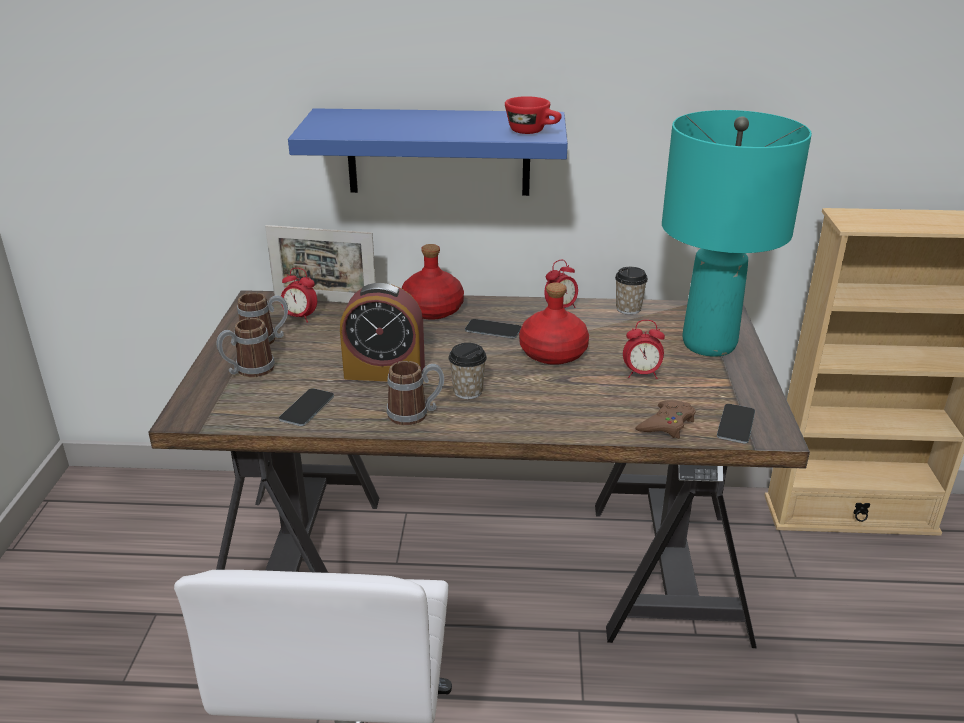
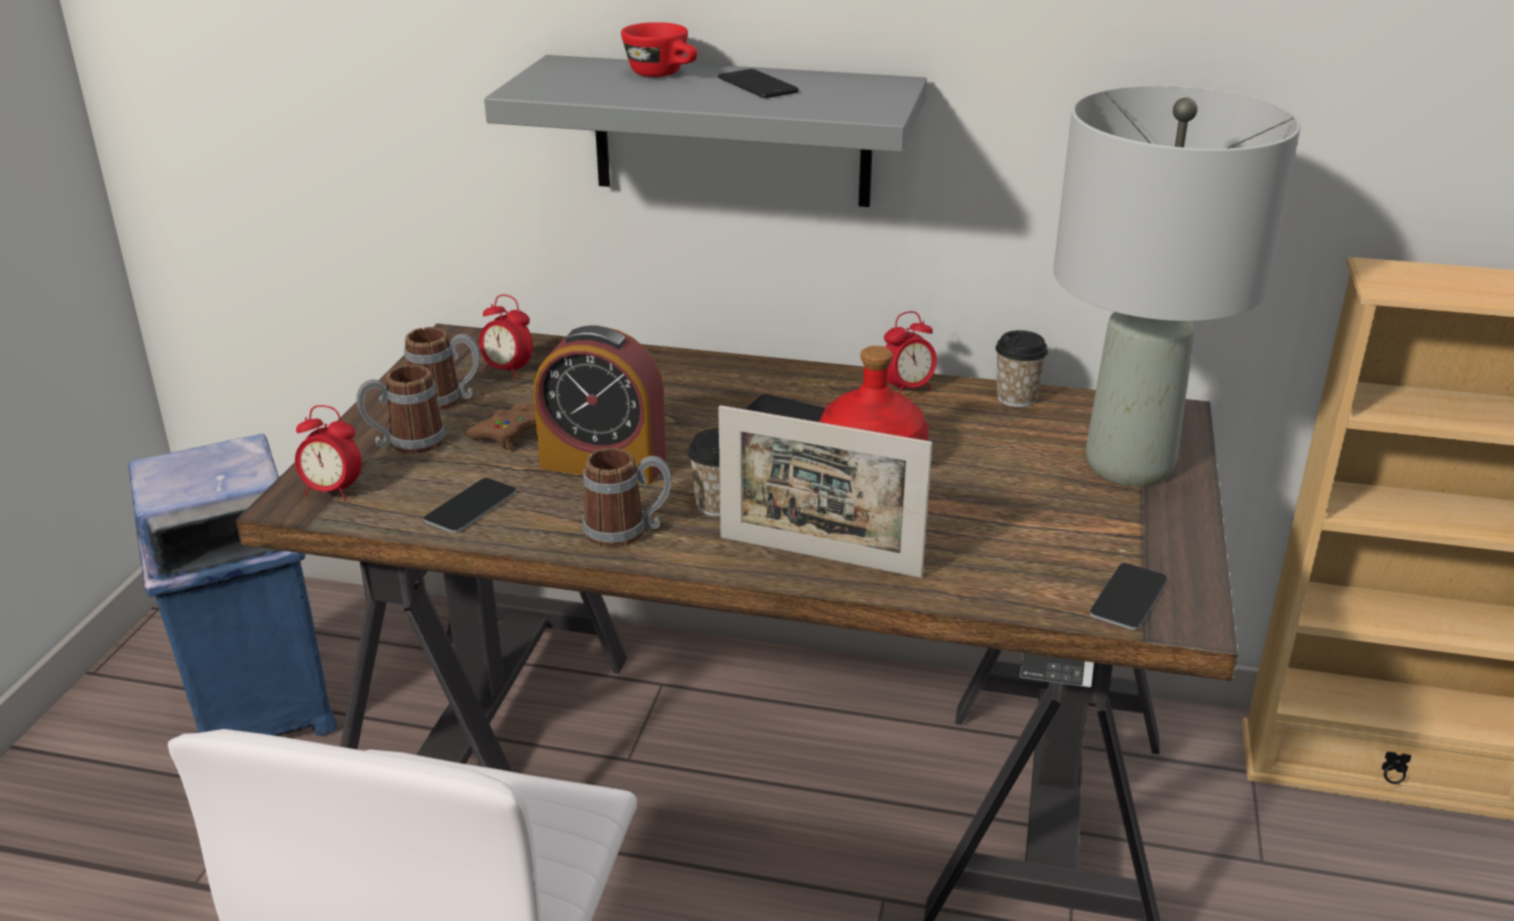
camera: 10 degrees right, 0 degrees up
(139, 562) = (260, 712): none -> blue trash can
(325, 301) = (553, 348): picture frame -> picture frame (819, 556)
(431, 309) = (707, 374): red bottle -> none
(438, 152) = (731, 131): blue shelf -> grey shelf
(462, 122) = (757, 85): none -> phone
(533, 131) = (859, 106): red cup -> red cup (664, 74)
(641, 374) = (1001, 503): alarm clock -> alarm clock (332, 491)
(666, 424) = (1014, 586): brown game controller -> brown game controller (513, 433)
(710, 344) = (1130, 466): turquoise table lamp -> grey table lamp

